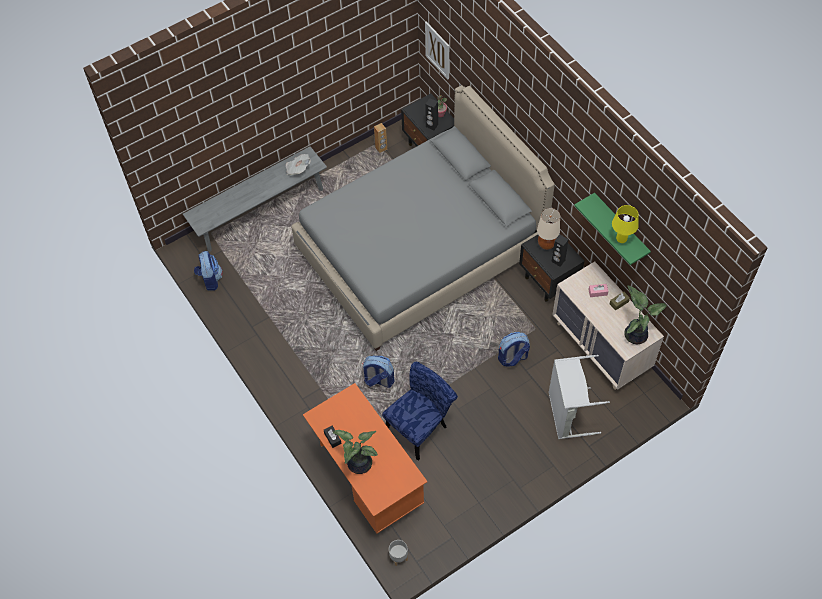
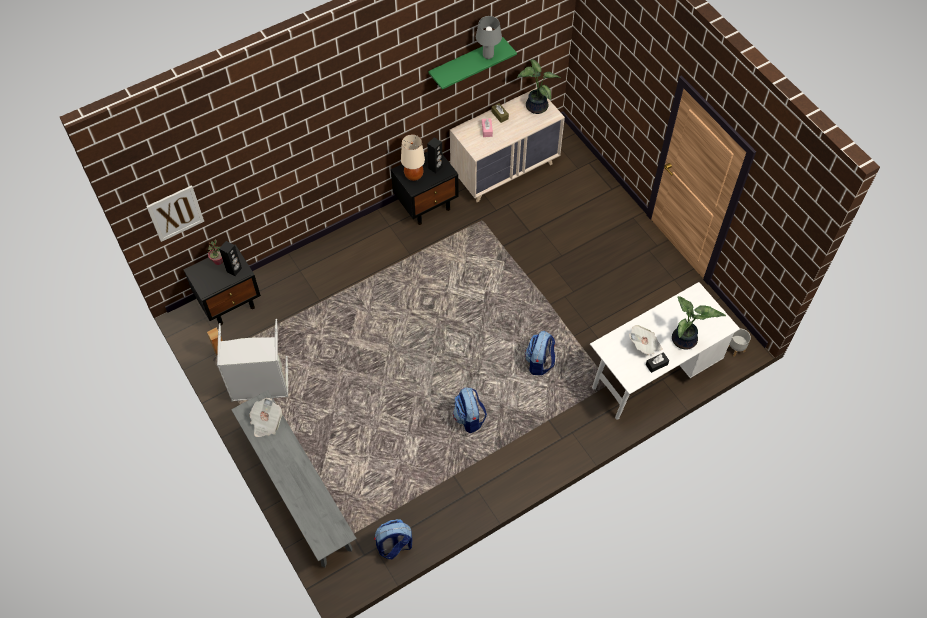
camera: 90 degrees left, 0 degrees up
(353, 428) = (644, 345): none -> newspaper
(367, 477) = (653, 375): orange desk -> white desk
(420, 250) = (375, 318): grey bed -> none
(420, 426) = (593, 325): blue chair -> none
(512, 358) = (515, 242): backpack -> backpack (469, 418)
(567, 414) = (578, 202): grey laundry basket -> grey laundry basket (260, 385)
(621, 239) = (488, 55): yellow table lamp -> grey table lamp

